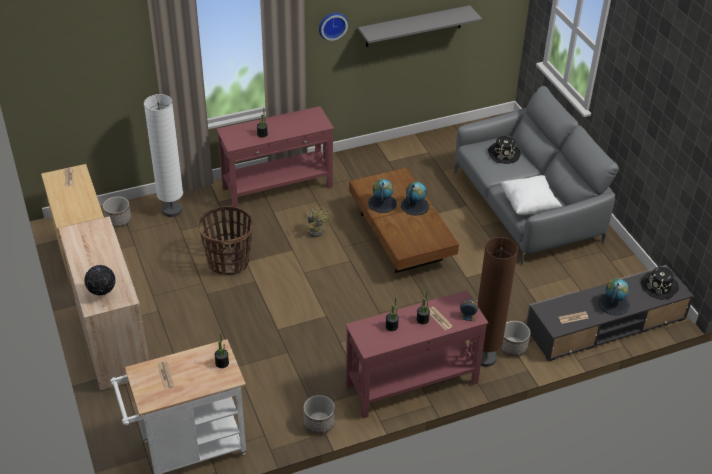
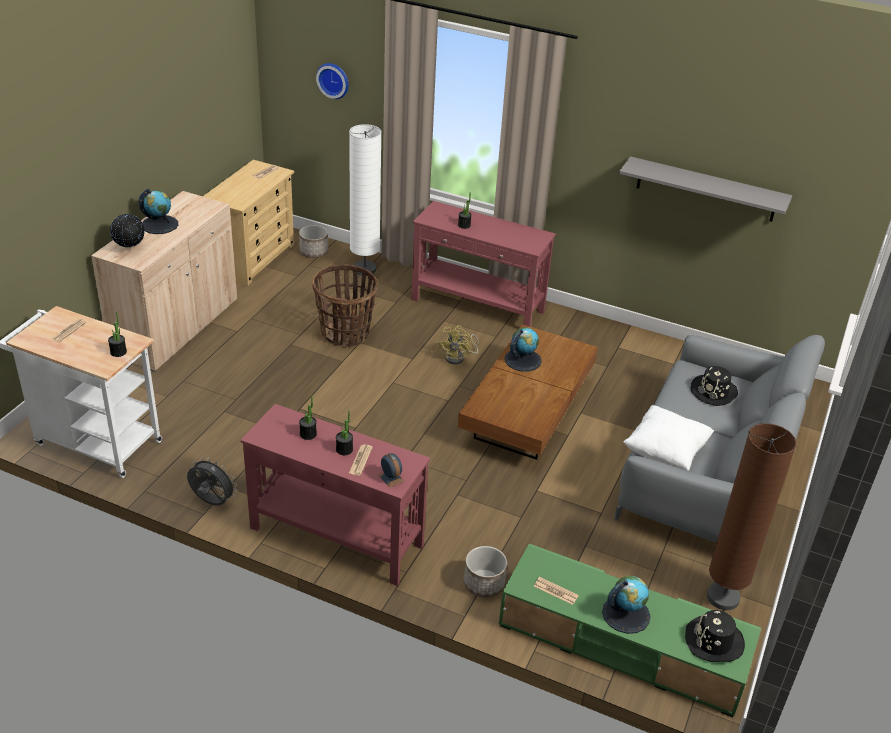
camera: 45 degrees right, 5 degrees down
(319, 423) = (211, 502): planter -> grey fan
(332, 25) = (598, 138): wall clock -> wall clock (334, 80)
(415, 206) = (551, 382): globe -> globe (160, 224)
(485, 358) = (440, 571): brown floor lamp -> brown floor lamp (723, 597)
(605, 324) = (622, 644): grey tv stand -> green tv stand

